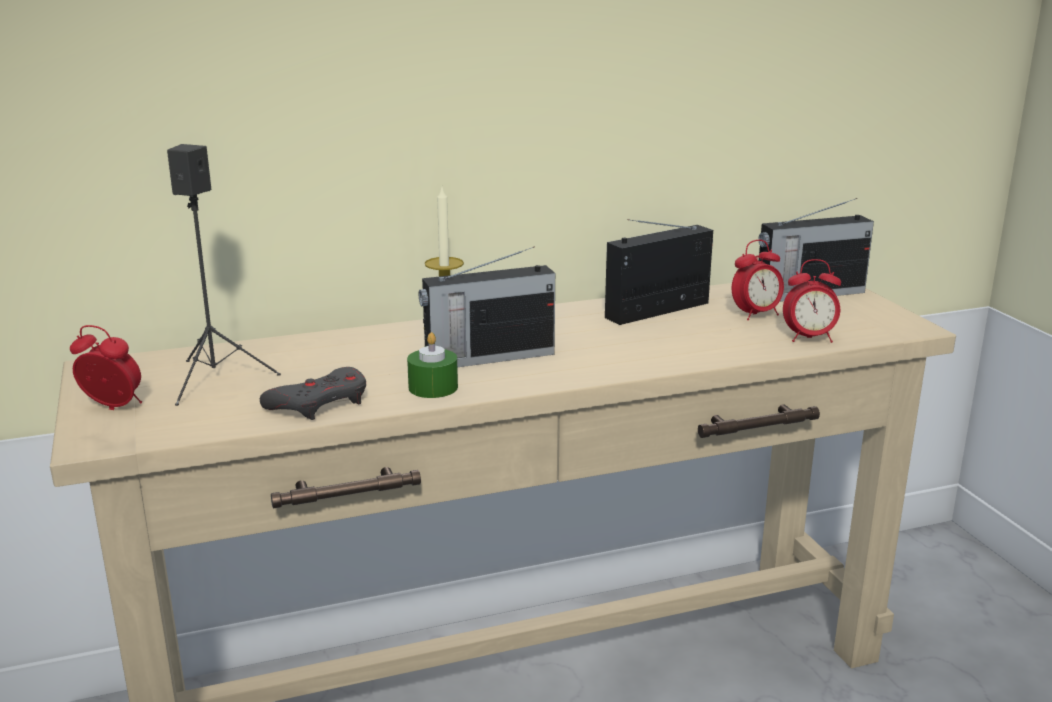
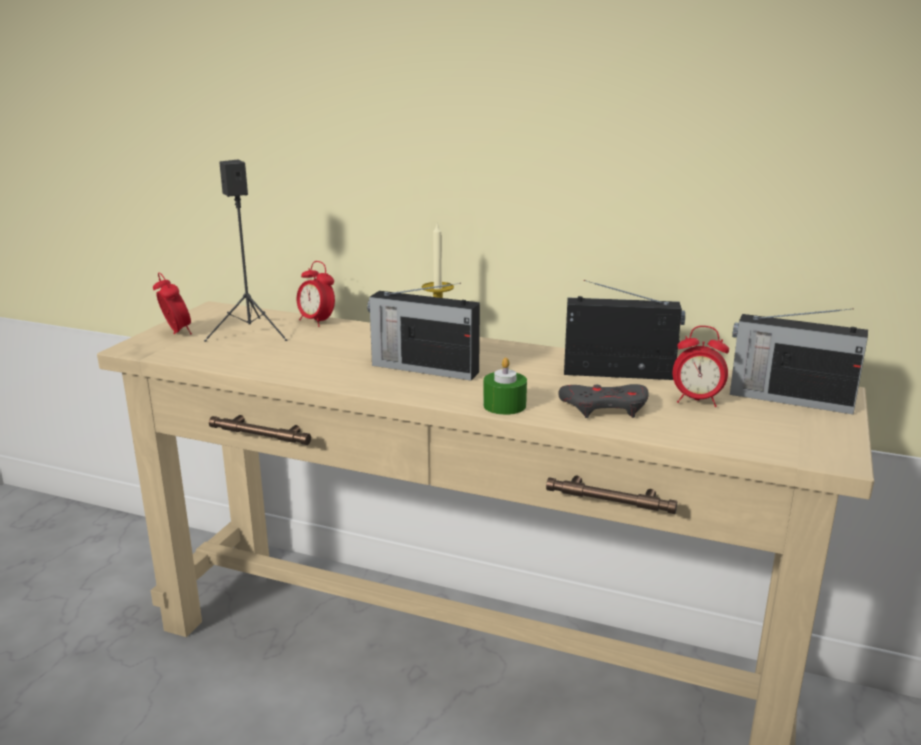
camera: 40 degrees right, 0 degrees up
(320, 402) = (272, 364): grey game controller -> grey game controller (605, 407)
(433, 387) = (350, 376): green candle -> green candle (504, 405)
(809, 338) = (704, 434): alarm clock -> alarm clock (317, 322)

